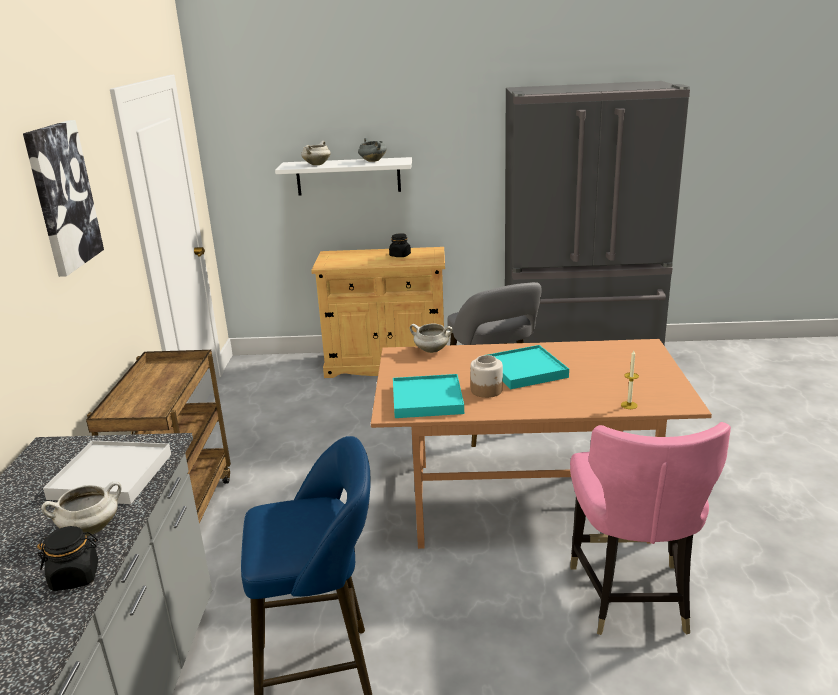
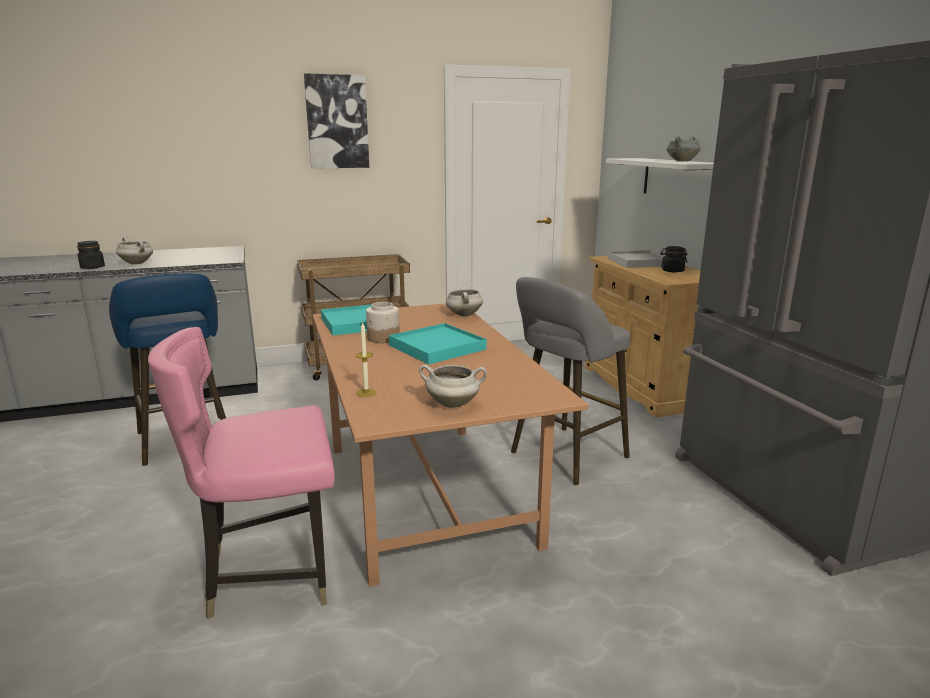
camera: 70 degrees right, 5 degrees down
(111, 476) = (192, 258): white tray -> white tray (638, 262)
(317, 164) = (641, 159): white cooking pot -> white cooking pot (453, 404)

